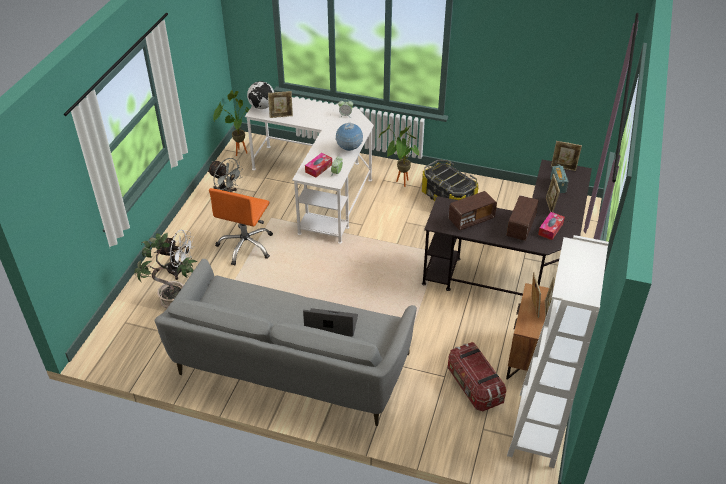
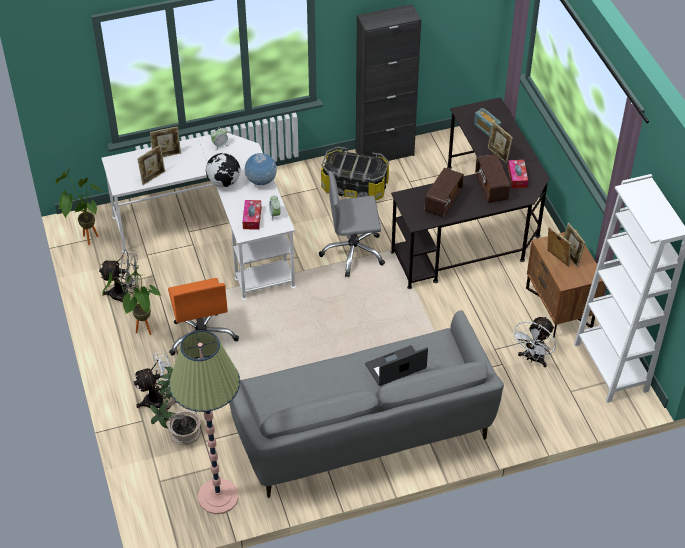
camera: 35 degrees left, 5 degrees up
(149, 354) = (218, 496): none -> floor lamp
(262, 107) = (120, 176): globe -> globe (224, 182)
(400, 183) = (294, 194): potted plant -> potted plant (142, 333)
(404, 240) = (353, 253): none -> grey office chair
(474, 386) = (533, 359): storage box -> white fan
(492, 186) = (384, 153): none -> black cabinet
(563, 168) = (476, 108): picture frame -> picture frame (167, 155)

